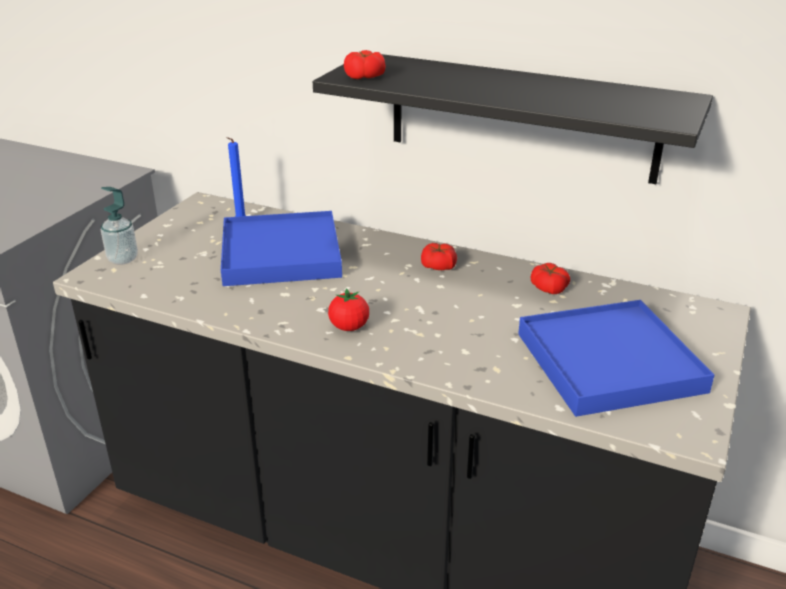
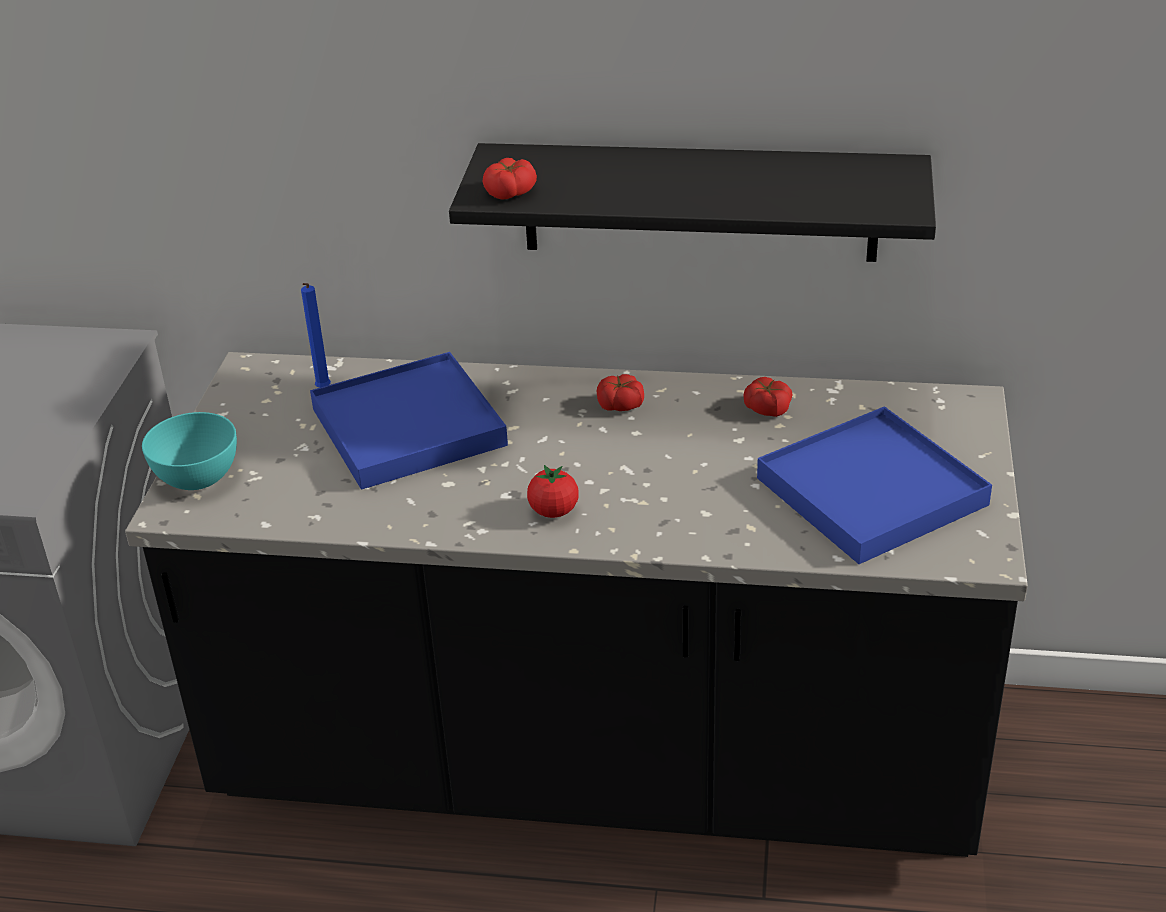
camera: 15 degrees left, 5 degrees up
(123, 259) = (198, 478): soap dispenser -> turquoise bowl

